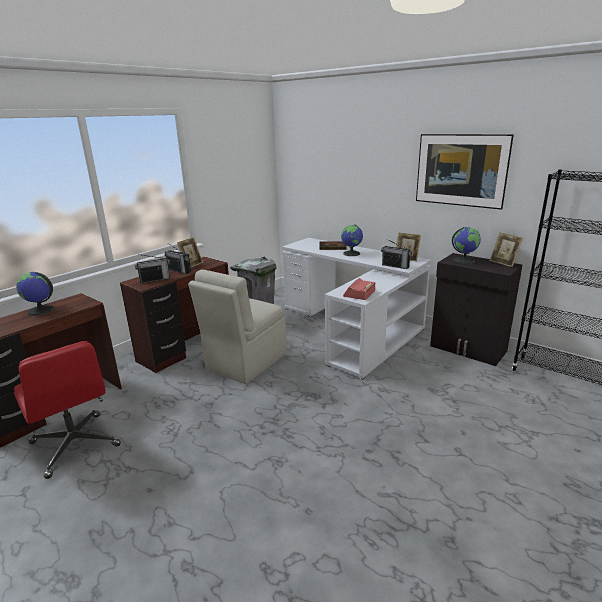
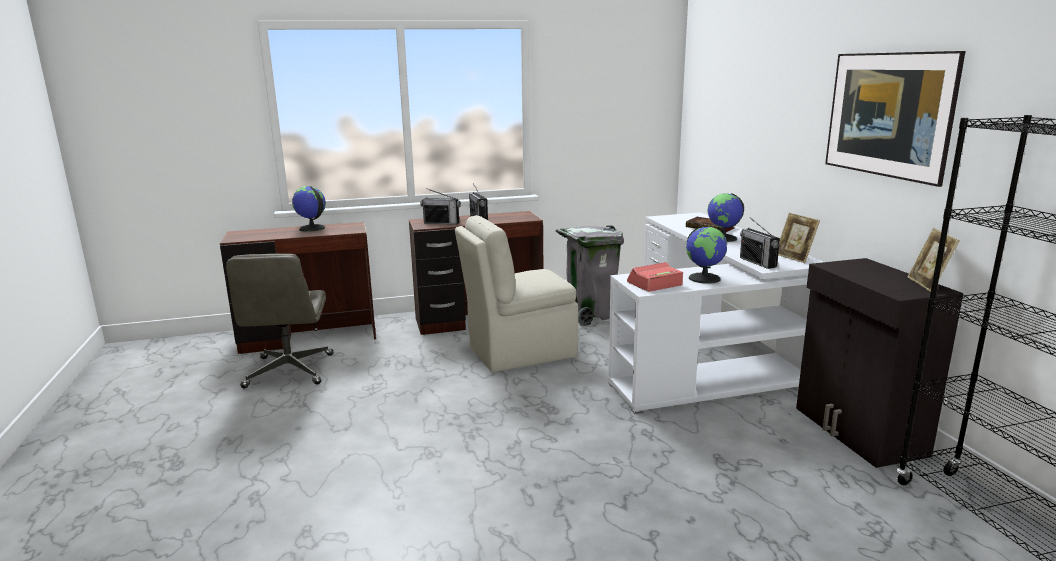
camera: 35 degrees right, 5 degrees down
(75, 444) = (289, 371): red office chair -> grey office chair
(191, 265) = (500, 216): picture frame -> none
(464, 260) = (862, 269): globe -> globe (704, 278)

